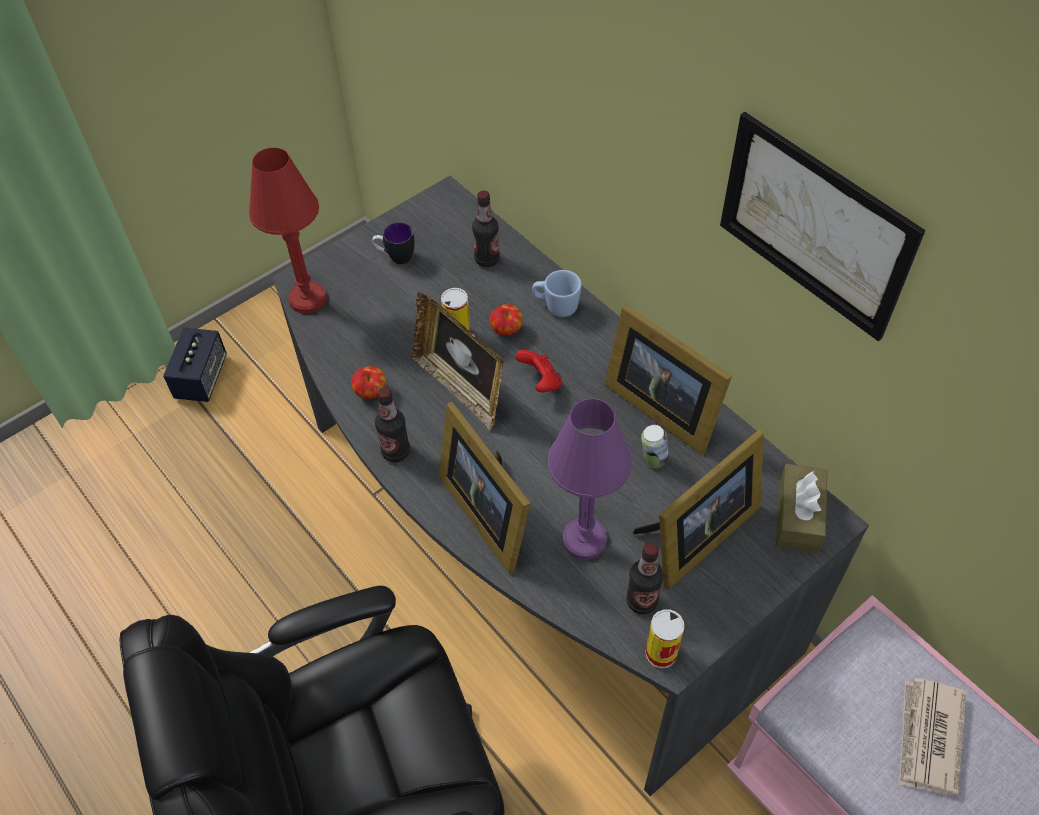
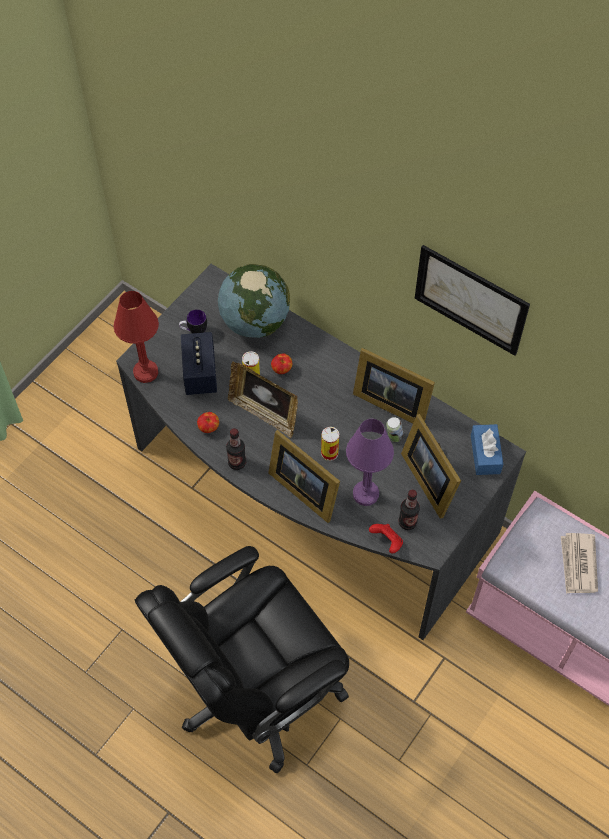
camera: 15 degrees left, 5 degrees up
(201, 378) = (39, 428): speaker -> speaker (200, 373)
(487, 259) = (255, 322): bottle -> globe
(540, 382) = (313, 400): red game controller -> red game controller (387, 542)
(556, 306) = (308, 347): blue mug -> none
(661, 653) = (425, 549): can -> can (329, 453)
(696, 537) = (429, 478): picture frame -> picture frame turned 120 degrees clockwise
(798, 516) = (485, 454): brown tissue box -> blue tissue box

